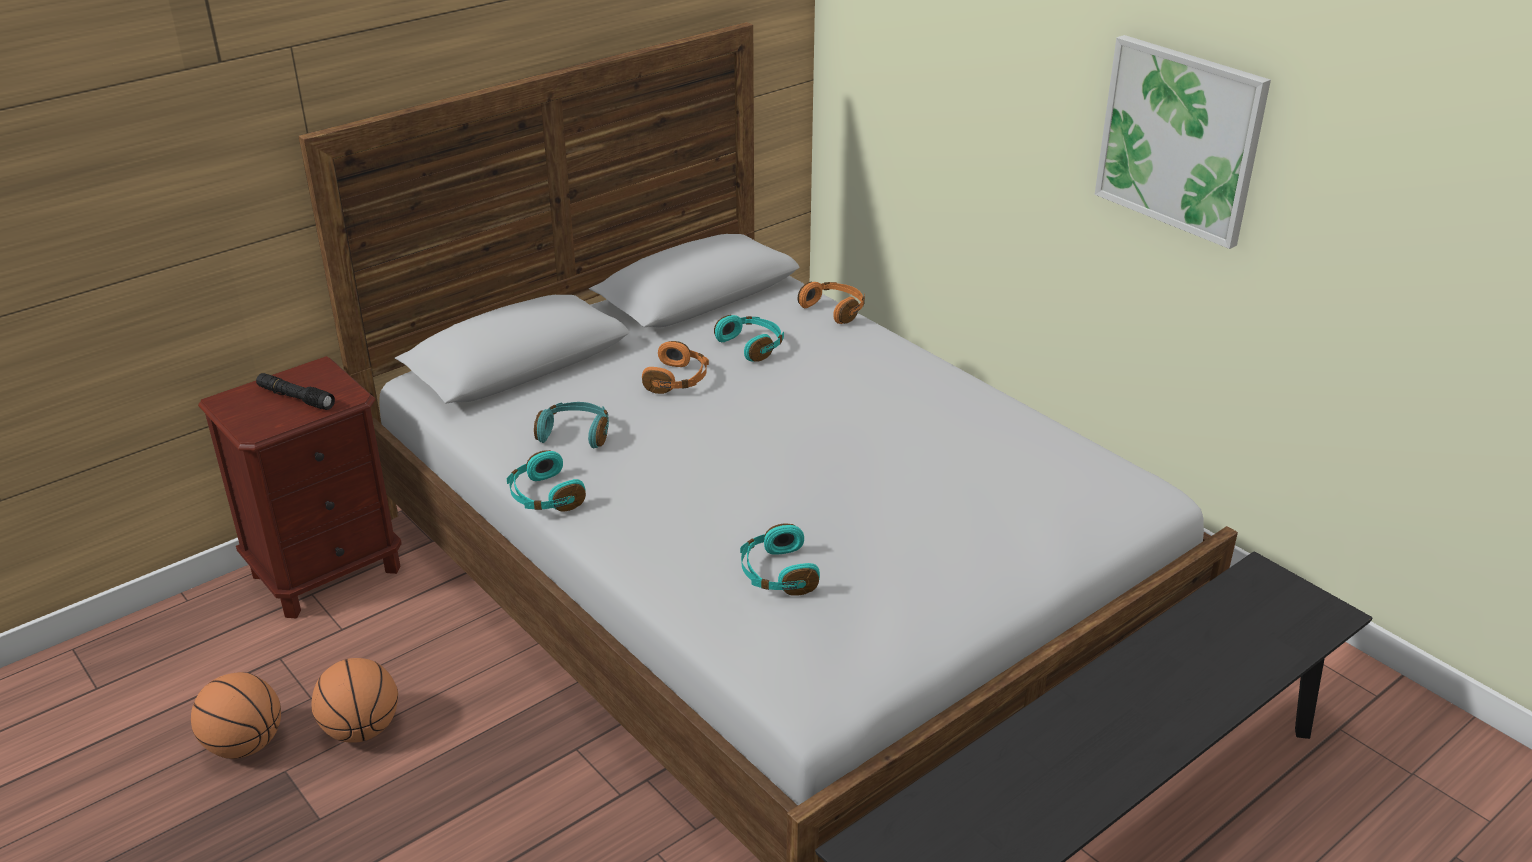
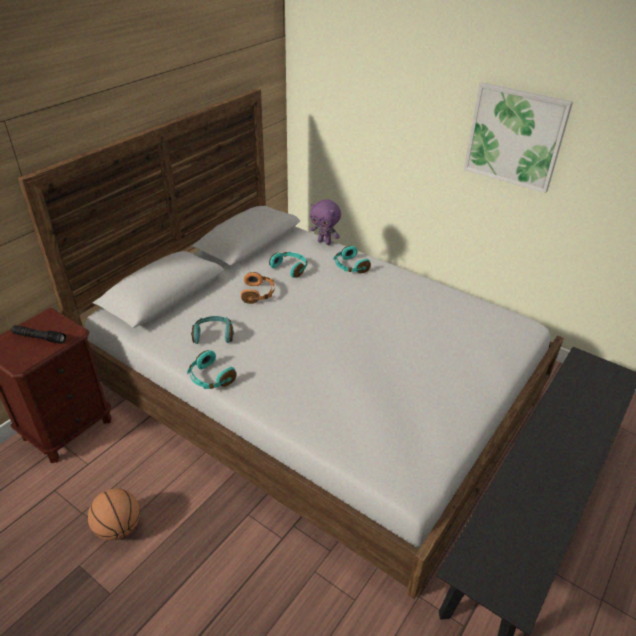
camera: 15 degrees left, 5 degrees up
(245, 745) = (48, 553): basketball -> none
(777, 574) = (362, 407): turquoise headphones -> turquoise headphones (350, 266)
(834, 310) = (325, 242): orange headphones -> purple plush toy

